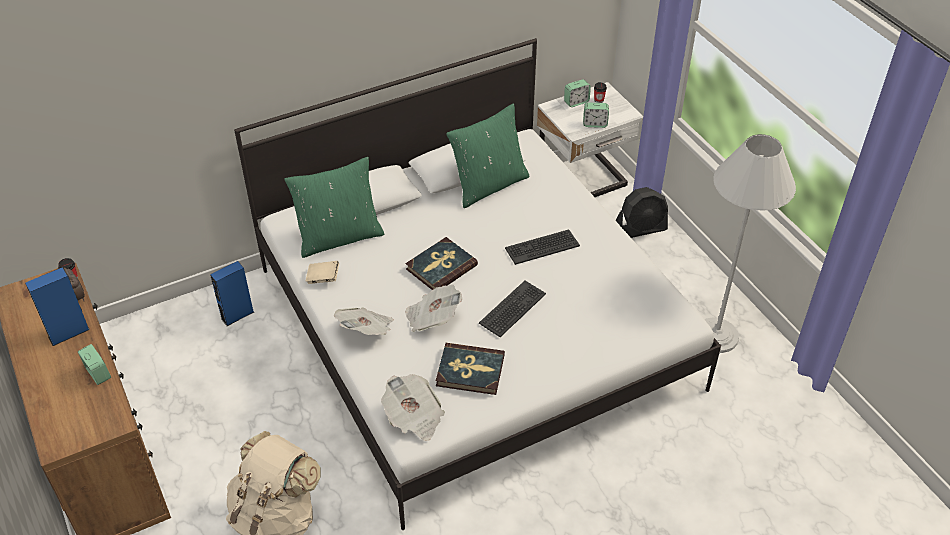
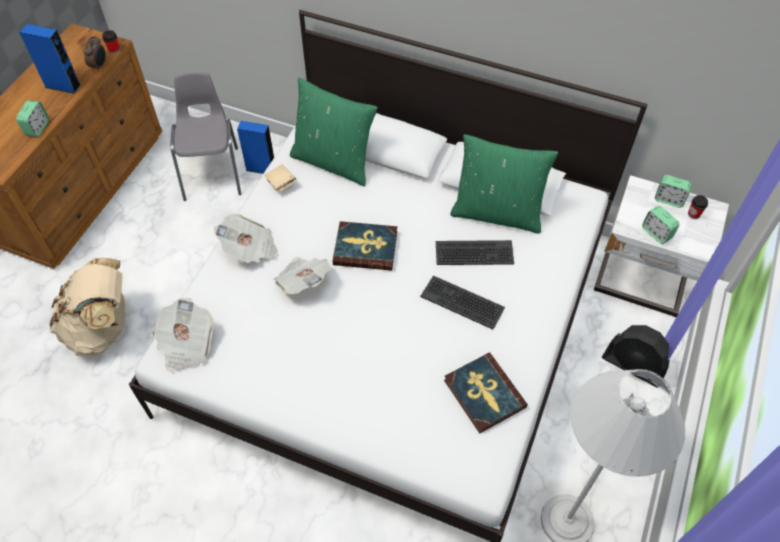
camera: 50 degrees right, 10 degrees up
(201, 348) = (212, 173): none -> grey chair
(470, 371) = (266, 349): book -> book (484, 394)
(513, 309) = (366, 331): keyboard -> keyboard (474, 254)

